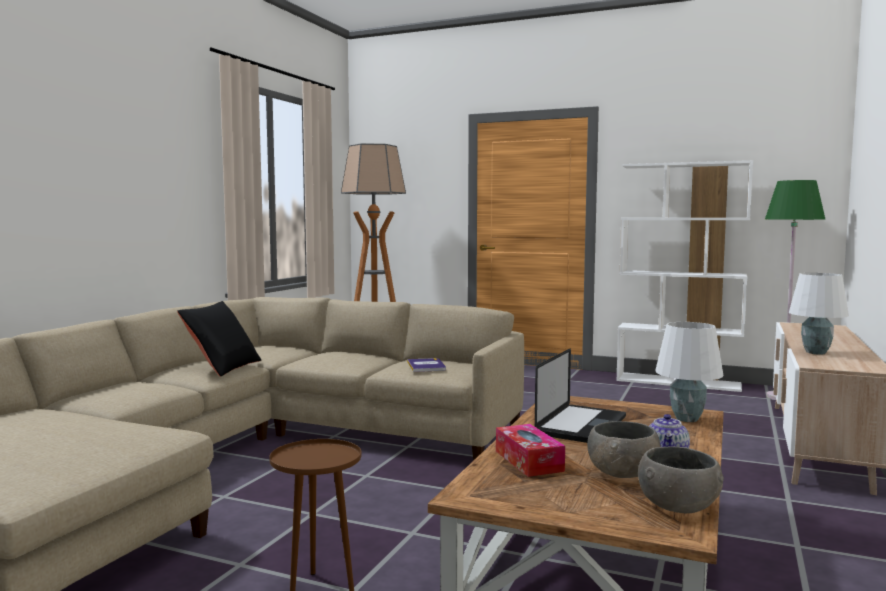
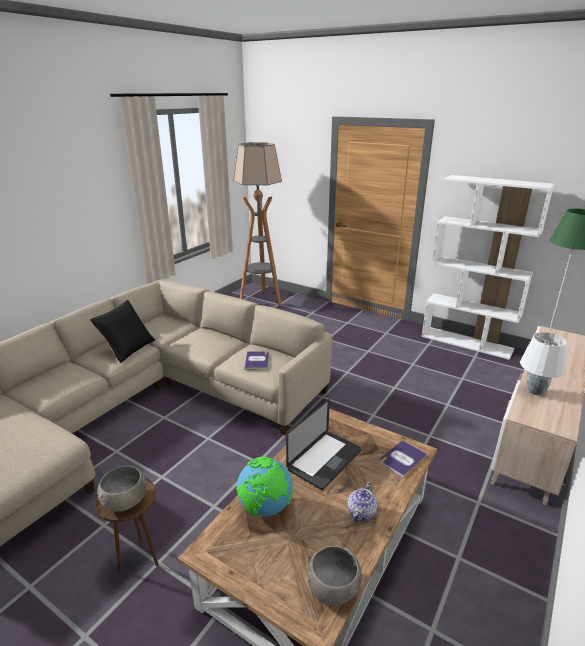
camera: 10 degrees right, 20 degrees up
(528, 461) = (265, 508): tissue box -> globe
(623, 473) = (319, 534): grey bowl -> grey bowl (125, 500)
(686, 419) = (402, 459): white table lamp -> book

